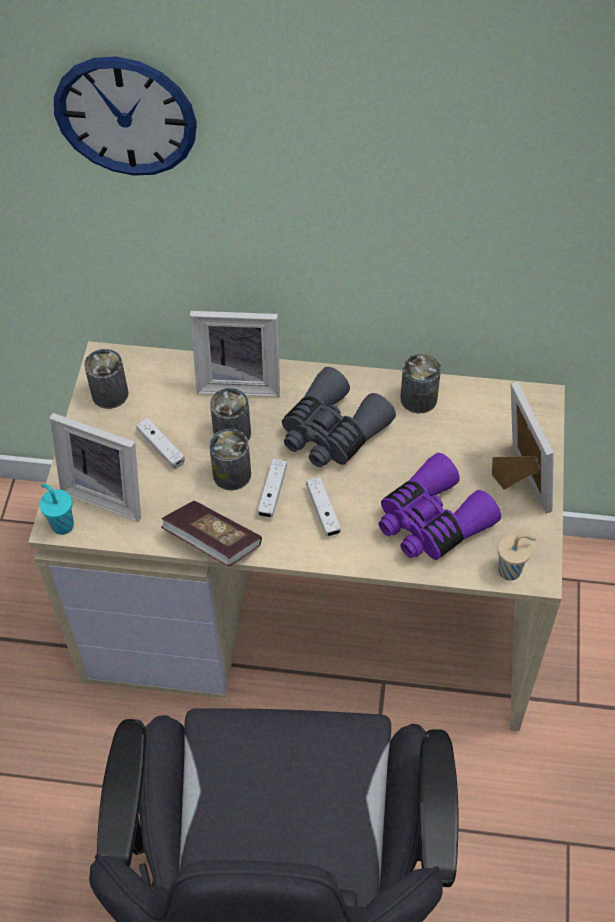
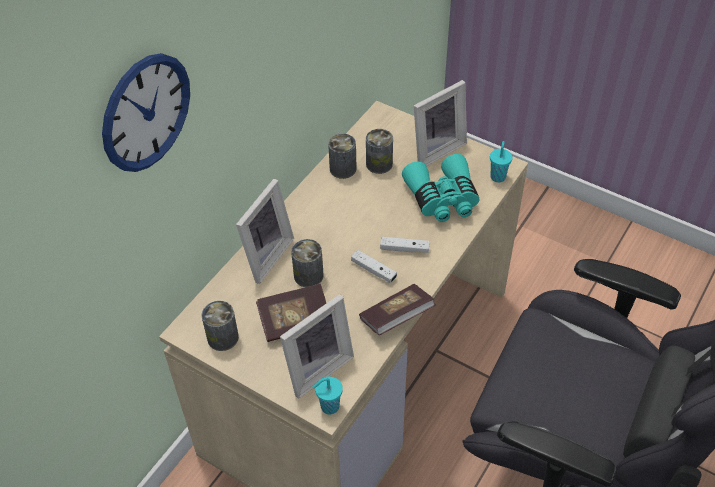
camera: 65 degrees left, 5 degrees down
(161, 447) = (295, 321): white game controller -> book
(232, 474) = (344, 287): can -> can (379, 164)
(331, 432) = (342, 221): grey binoculars -> none
(431, 521) = (443, 198): purple binoculars -> turquoise binoculars
(511, 570) = (498, 176): beige cup -> turquoise cup
(516, 481) = (435, 149): picture frame -> picture frame turned 135 degrees clockwise

